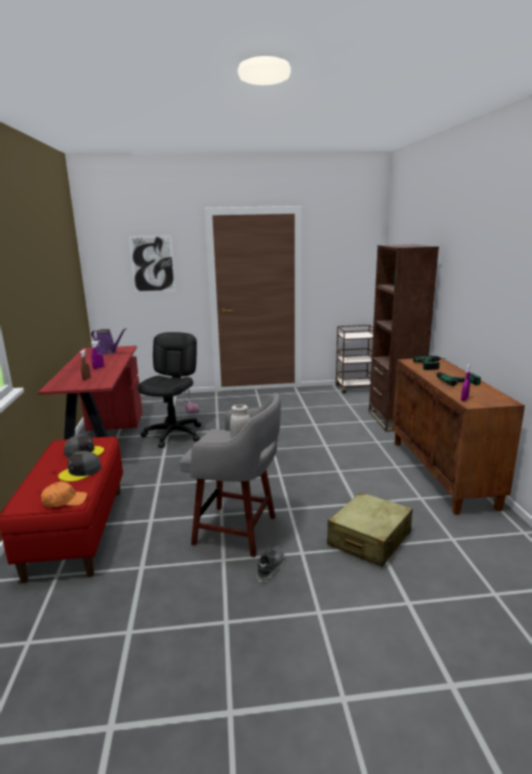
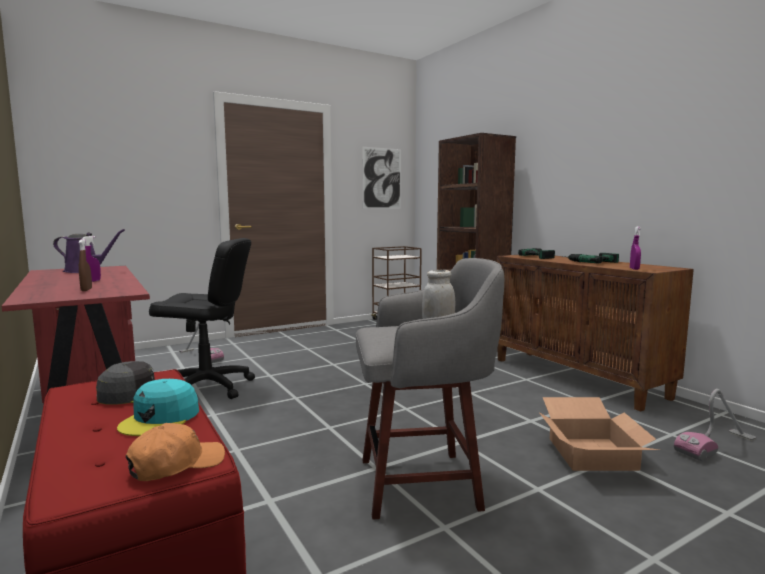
camera: 25 degrees left, 10 degrees down
(80, 471) = (161, 418): grey cap -> turquoise cap
(152, 264) = (137, 158): picture -> picture (382, 178)
(173, 434) = (207, 388): black office chair -> black office chair turned 105 degrees clockwise
(270, 567) = (522, 518): shoe -> none
(369, 539) = (593, 454): beige suitcase -> cardboard box
(476, 556) = (716, 445): none -> vacuum cleaner

